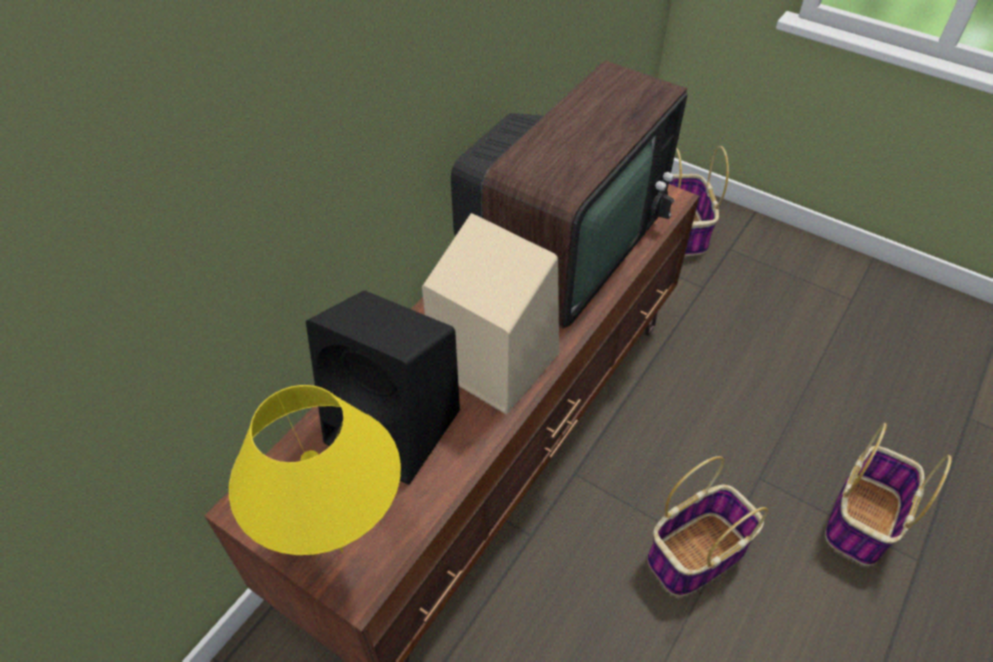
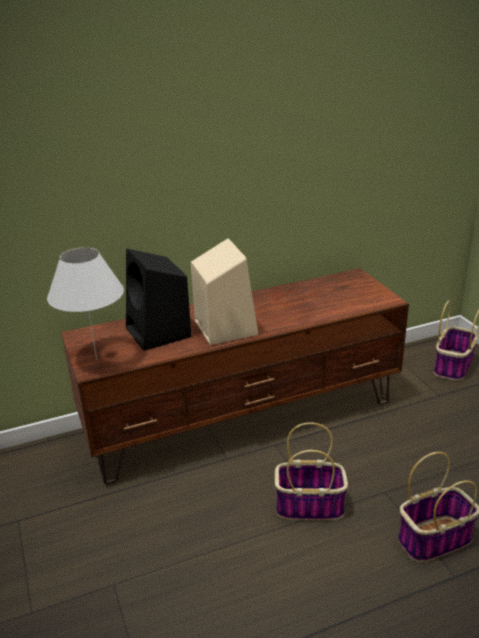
camera: 35 degrees right, 20 degrees down
(342, 552) = (96, 359): yellow table lamp -> white table lamp
(564, 247) = (307, 301): television -> none

